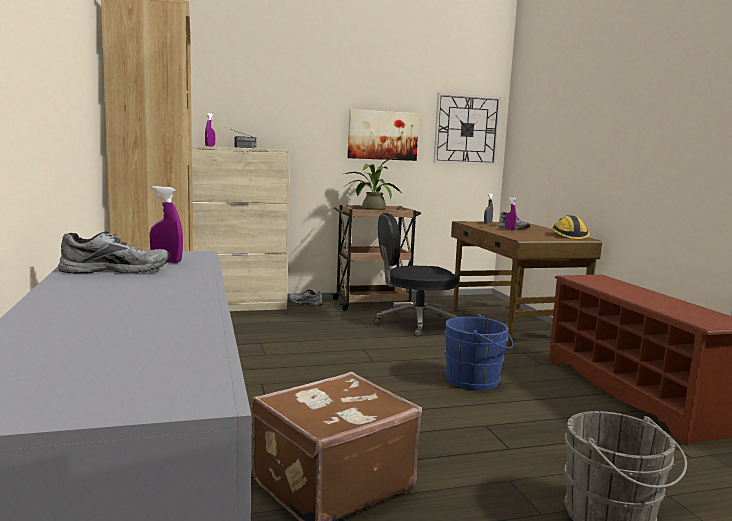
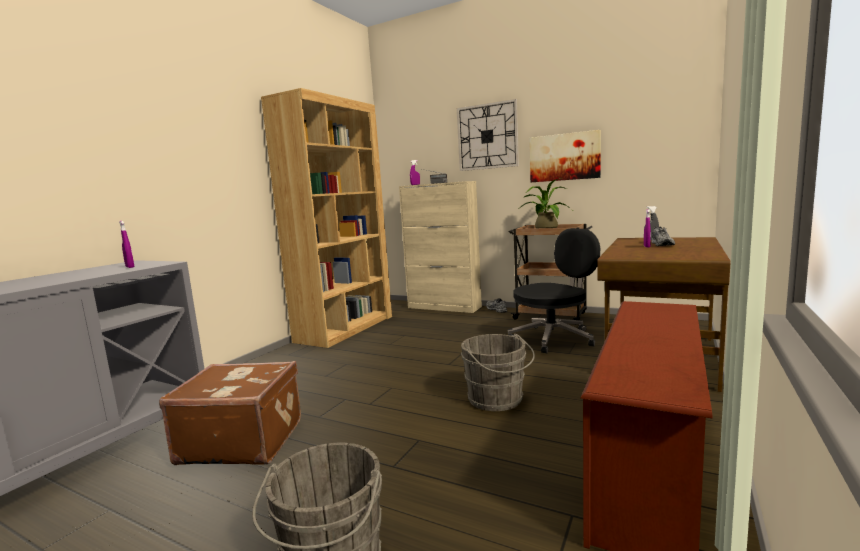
camera: 45 degrees right, 0 degrees up
(116, 270) = (90, 270): grey shoe -> none
(415, 323) = (554, 338): black office chair -> black office chair turned 120 degrees clockwise
(466, 129) = (662, 137): wall clock -> wall clock (487, 136)
(476, 380) = (497, 400): blue bucket -> grey bucket
(568, 236) = (699, 254): hard hat -> none

